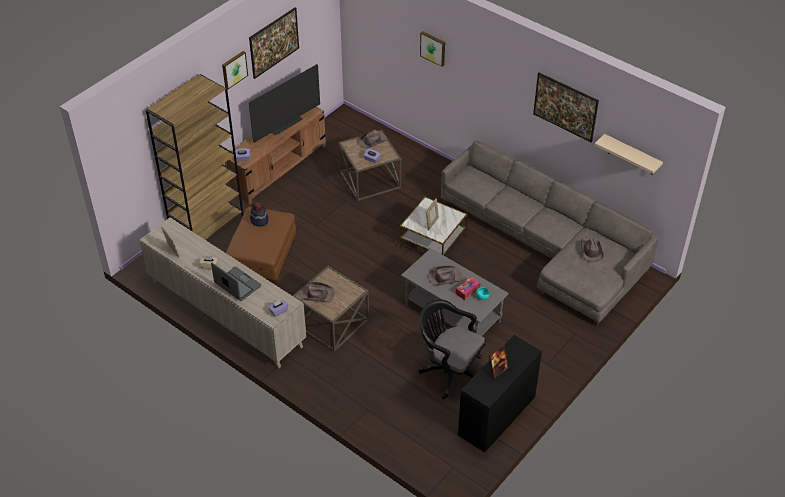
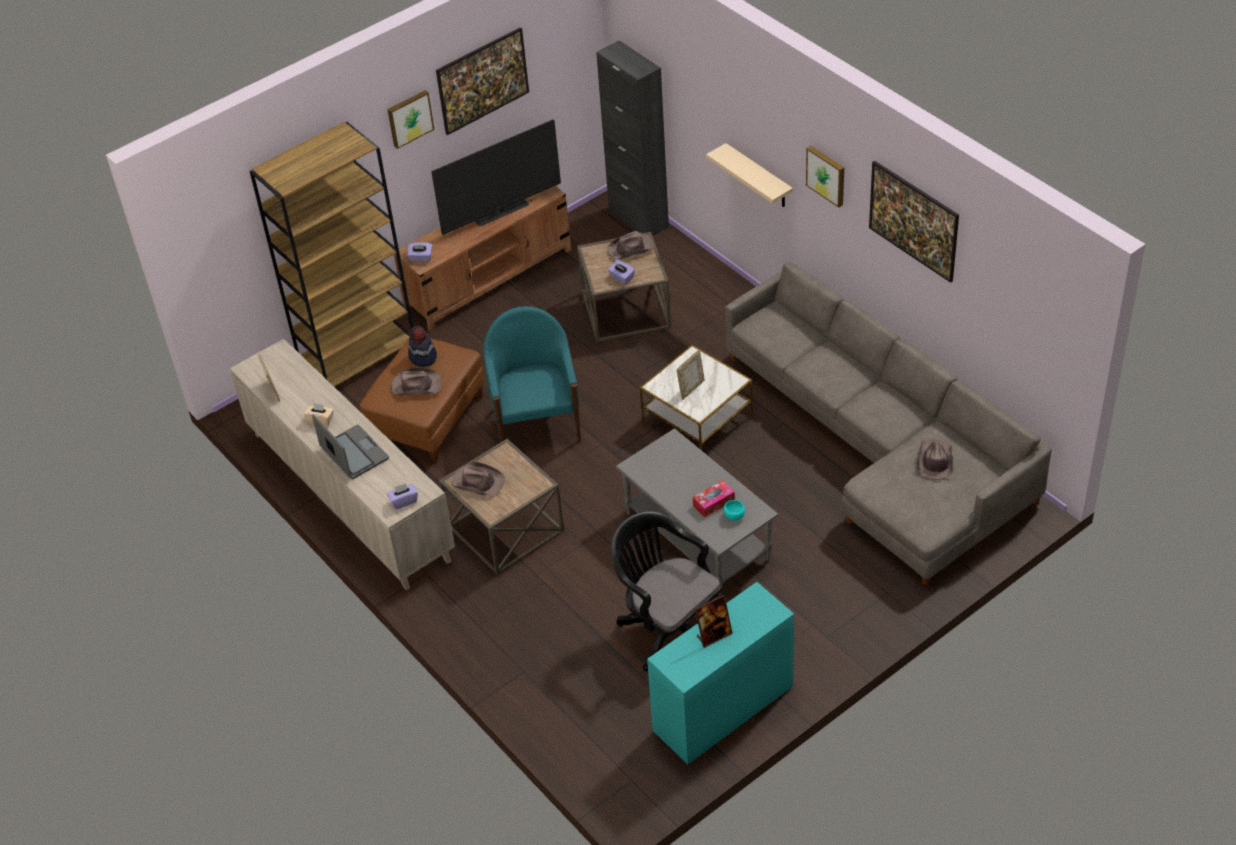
camera: 15 degrees right, 0 degrees up
(333, 254) = (536, 422): none -> turquoise armchair
(362, 123) = (638, 218): none -> black cabinet
(433, 48) = (730, 108): picture -> picture (826, 175)
(444, 277) = (682, 477): brown hat -> brown hat (416, 385)
(497, 416) = (723, 709): black desk -> turquoise desk
(631, 155) = (1009, 310): beige shelf -> beige shelf (759, 177)

